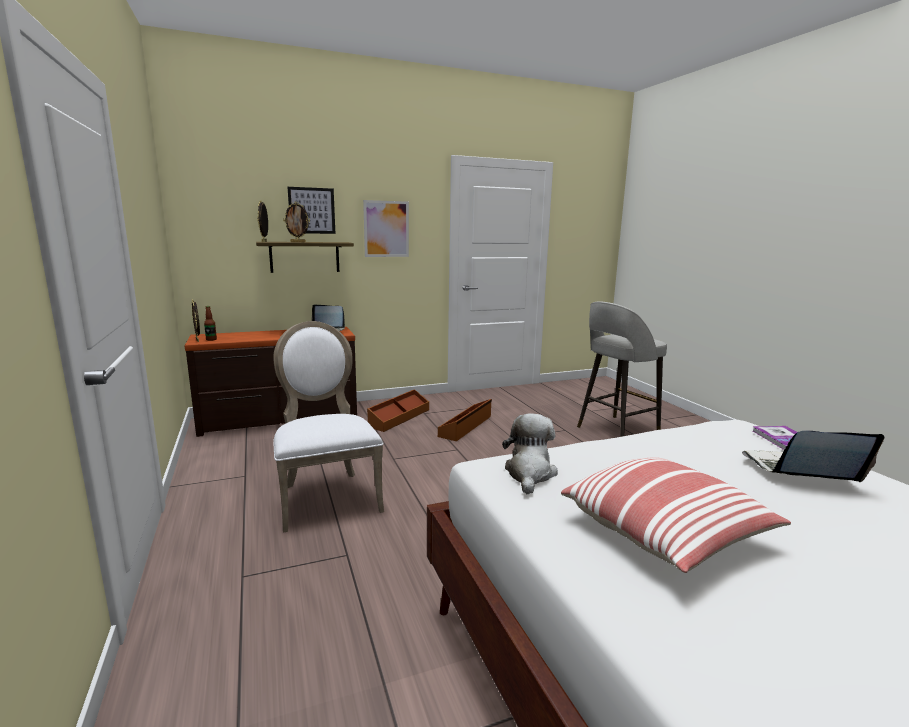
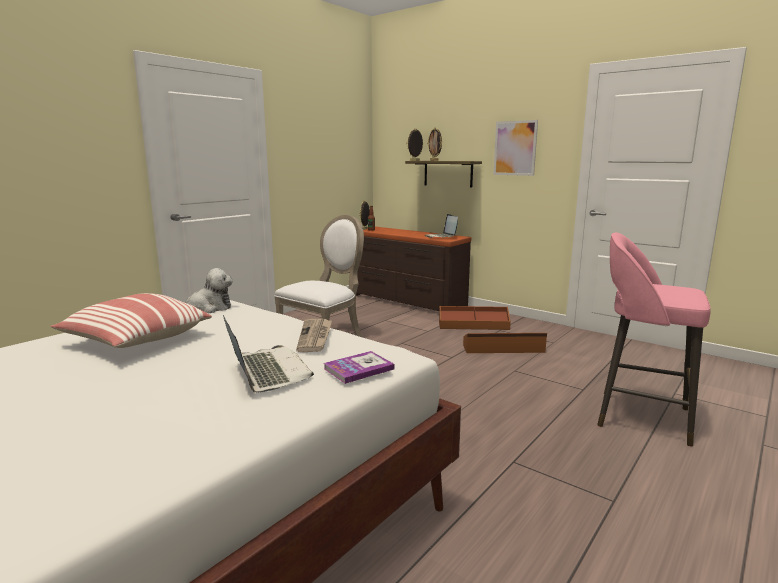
camera: 60 degrees right, 0 degrees up
(311, 210) = (456, 134): picture -> none
(616, 431) = (639, 416): grey stool -> pink stool
(694, 439) = (315, 337): none -> newspaper

